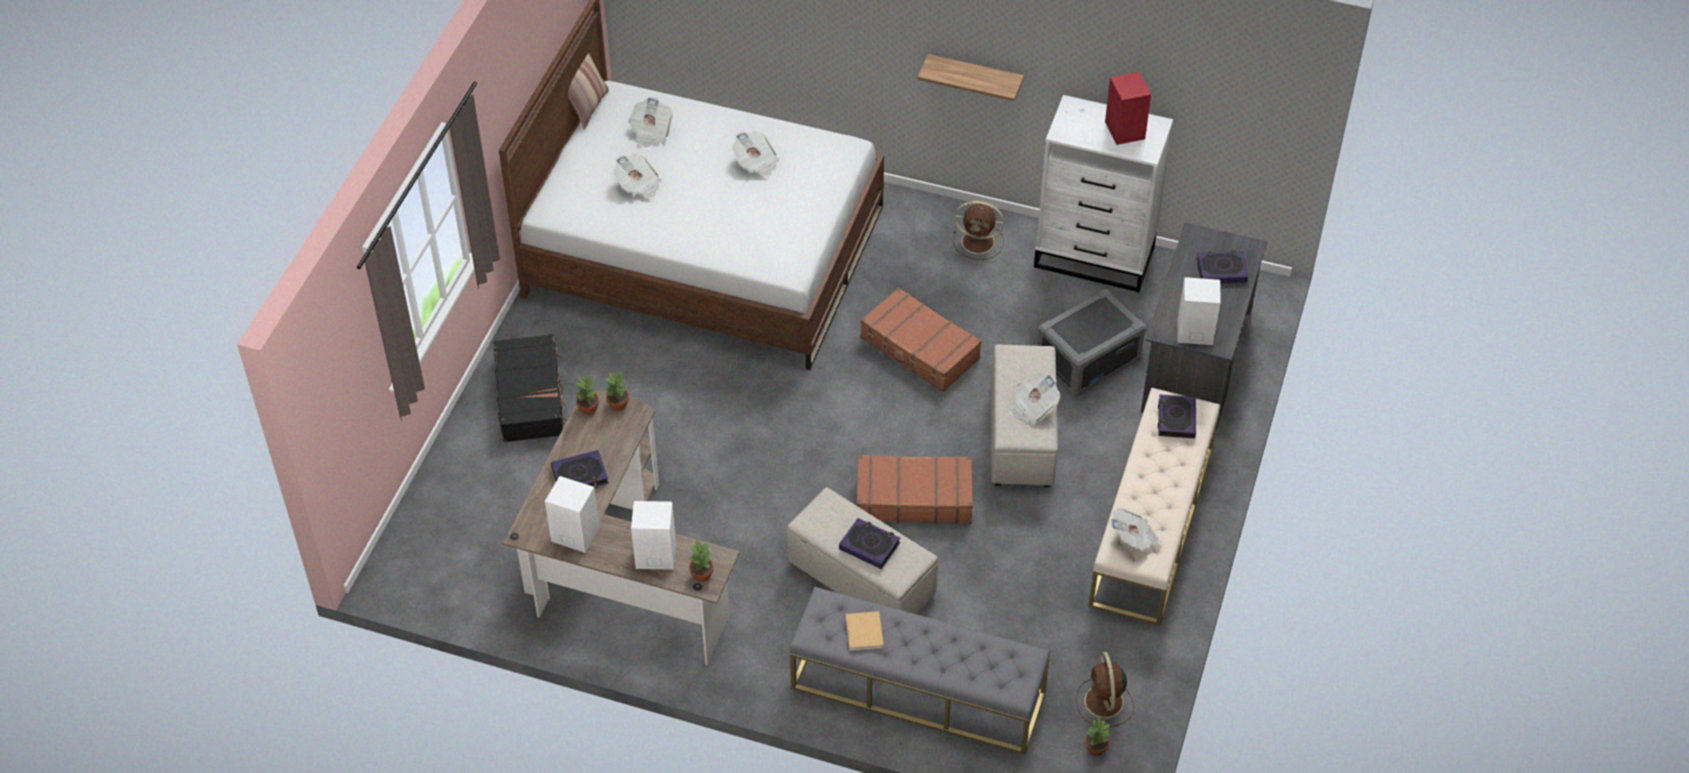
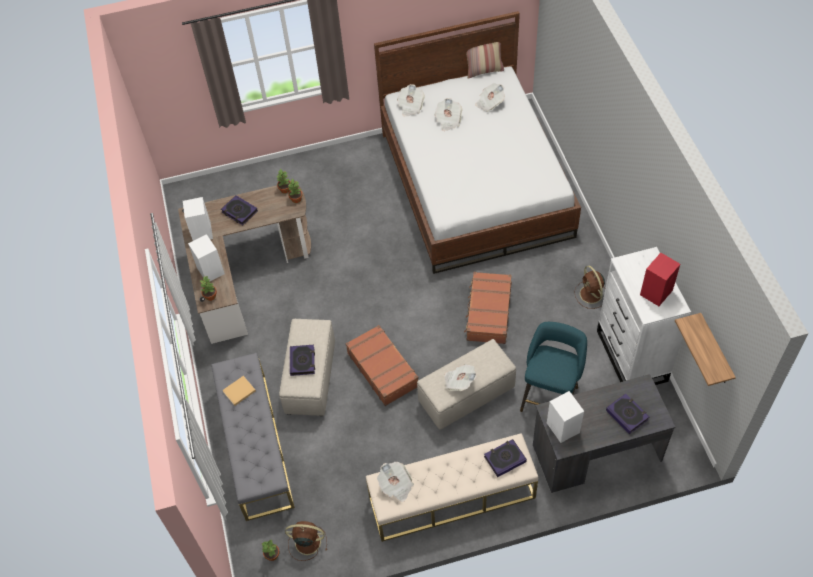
camera: 60 degrees right, 5 degrees up
(531, 397) = (324, 176): black suitcase -> none
(756, 163) = (508, 155): newspaper -> newspaper (410, 106)
(975, 77) = (632, 199): shelf -> shelf (715, 351)
(1088, 359) = (550, 396): grey storage box -> turquoise stool
(1104, 703) = (306, 542): brown fan -> brown fan turned 45 degrees clockwise

